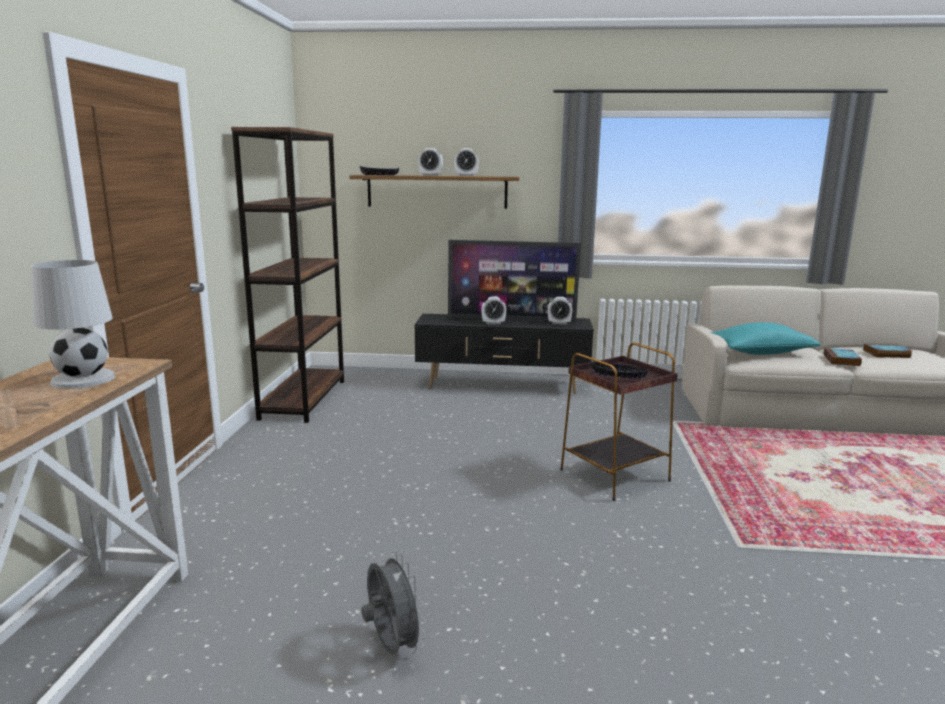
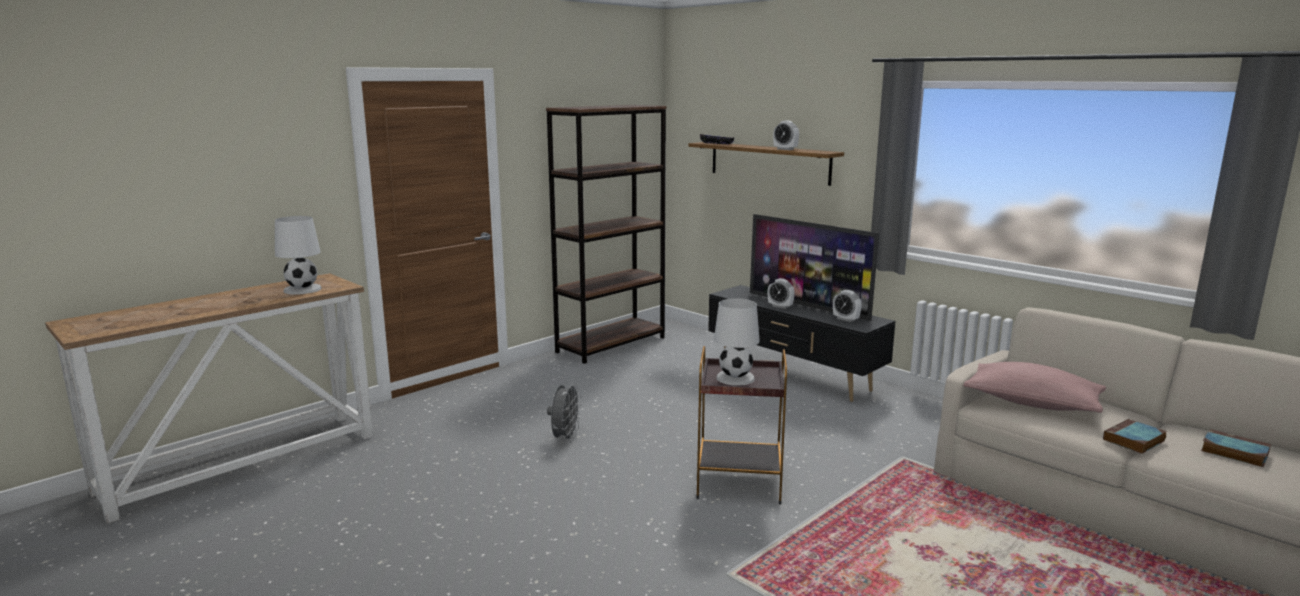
camera: 40 degrees right, 0 degrees up
(392, 647) = (396, 518): grey fan -> grey fan (565, 438)
(430, 175) = (758, 146): alarm clock -> none
(618, 376) = (735, 378): black bowl -> white table lamp
(760, 353) = (1032, 403): turquoise pillow -> pink pillow

